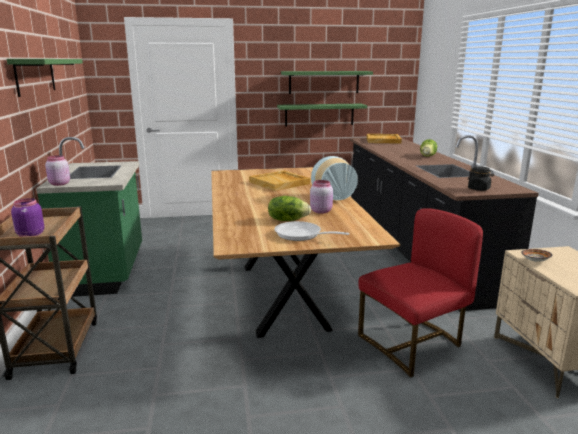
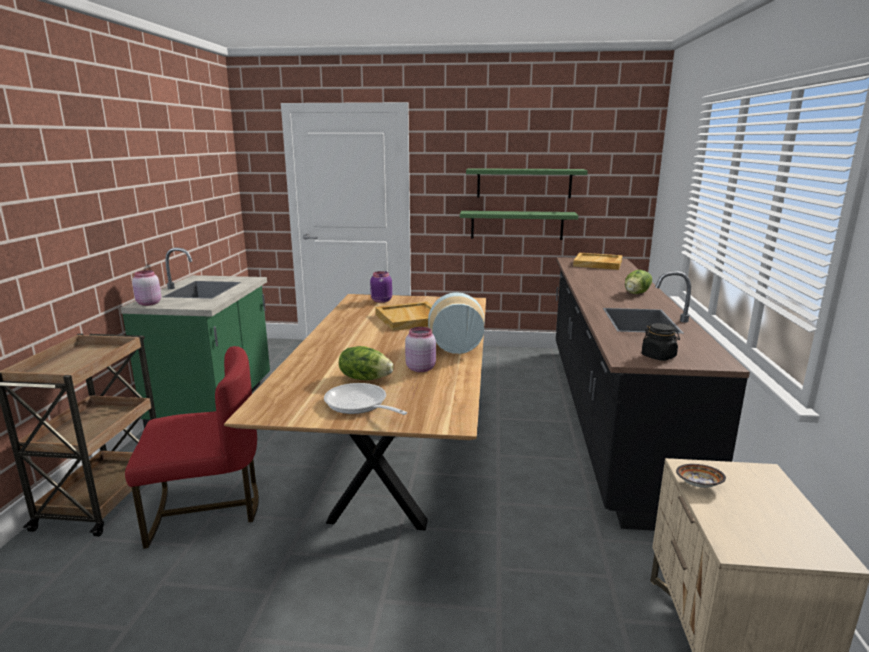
camera: 15 degrees right, 0 degrees up
(30, 235) = (61, 369): purple jar -> purple jar (381, 301)
(35, 76) = (137, 177): green shelf -> none
(413, 344) = (523, 570): red chair -> red chair (206, 509)

